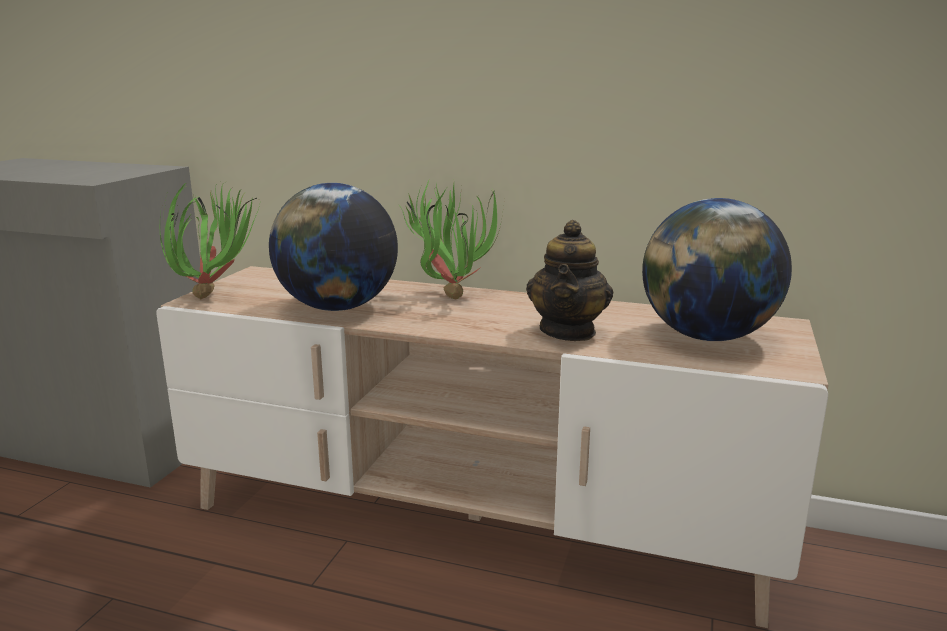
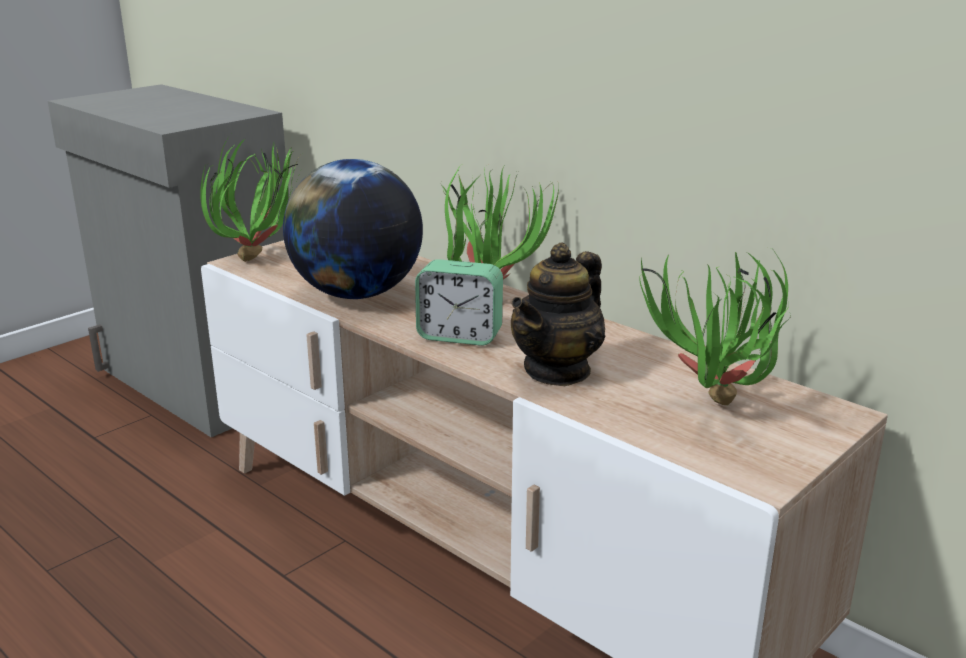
camera: 25 degrees right, 5 degrees up
(463, 322) = (460, 336): none -> alarm clock
(707, 337) = (712, 411): globe -> potted plant

